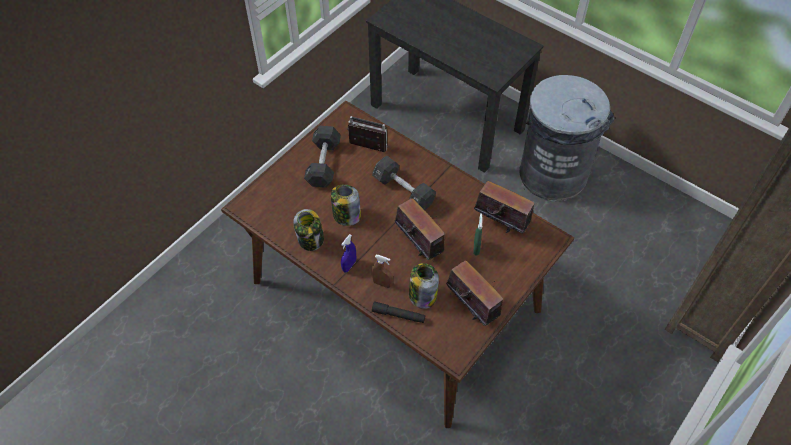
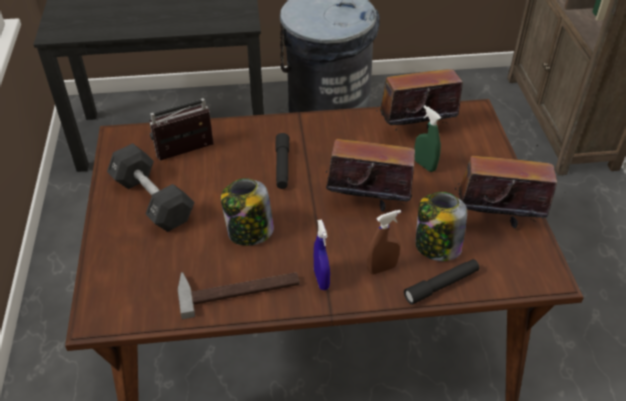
camera: 45 degrees left, 10 degrees down
(311, 239) = (239, 287): jar -> hammer
(403, 191) = (282, 166): black dumbbell -> black flashlight

